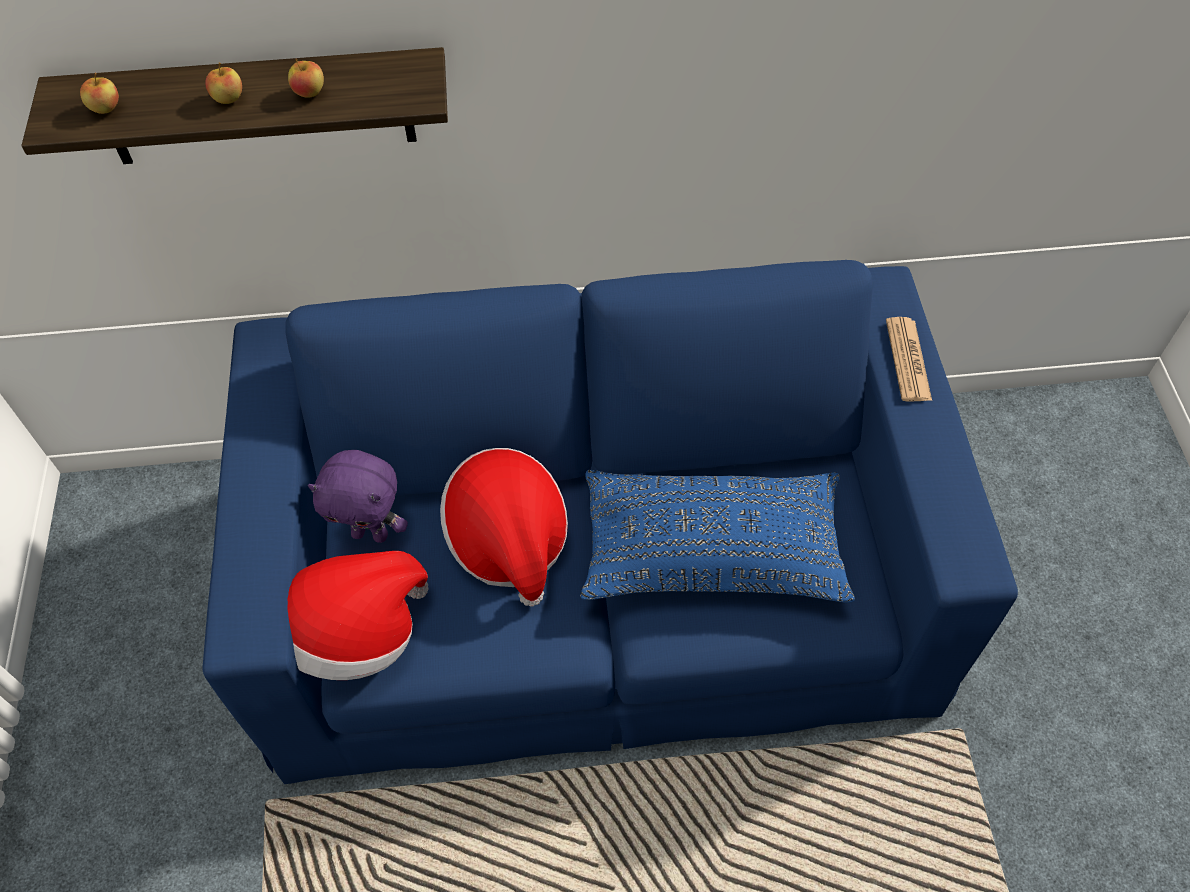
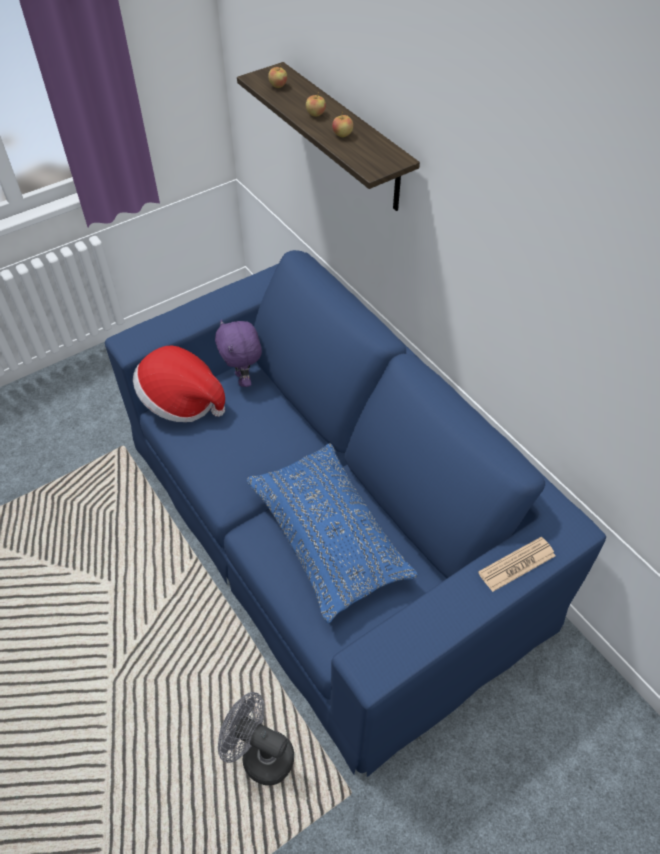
camera: 60 degrees right, 5 degrees down
(508, 541) = (273, 437): hat -> none
(871, 814) = (260, 754): none -> grey fan

